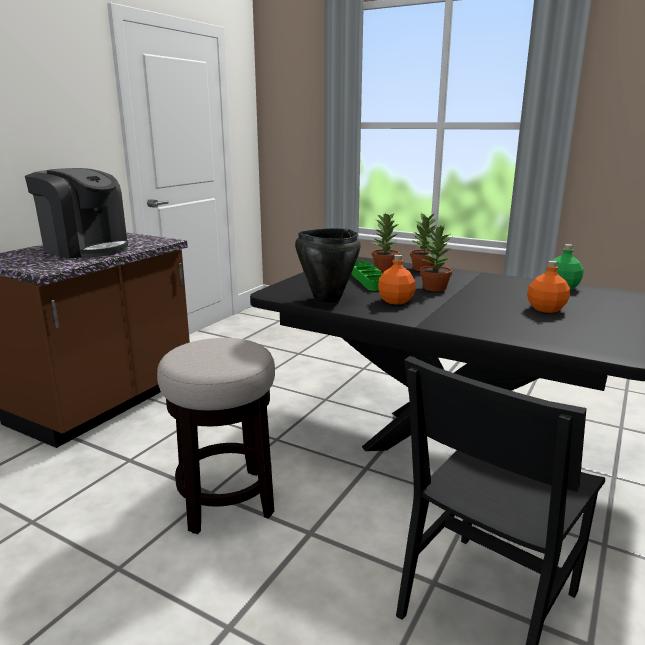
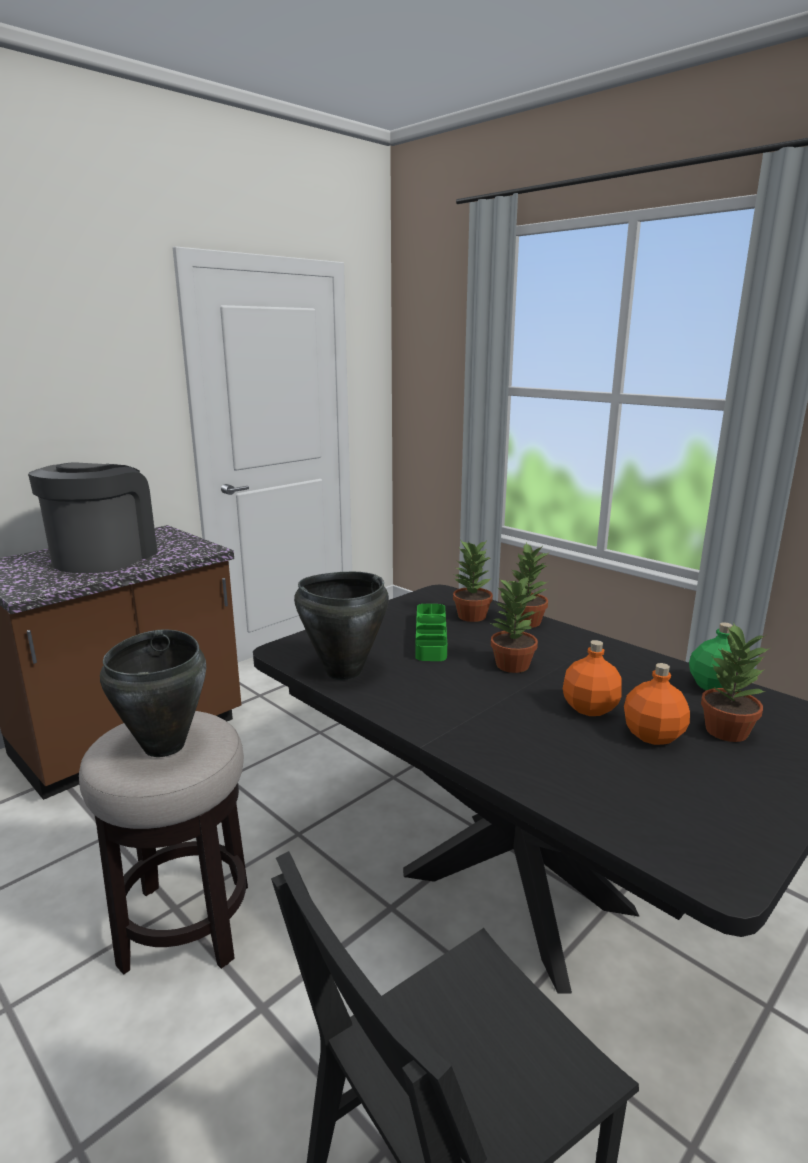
camera: 15 degrees right, 0 degrees up
(85, 249) = (104, 557): coffee machine -> coffee machine turned 120 degrees counterclockwise
(222, 354) = (165, 745): none -> black cooking pot
(395, 301) = (434, 686): orange bottle -> orange bottle (589, 708)
(583, 303) = (725, 730): none -> potted plant

